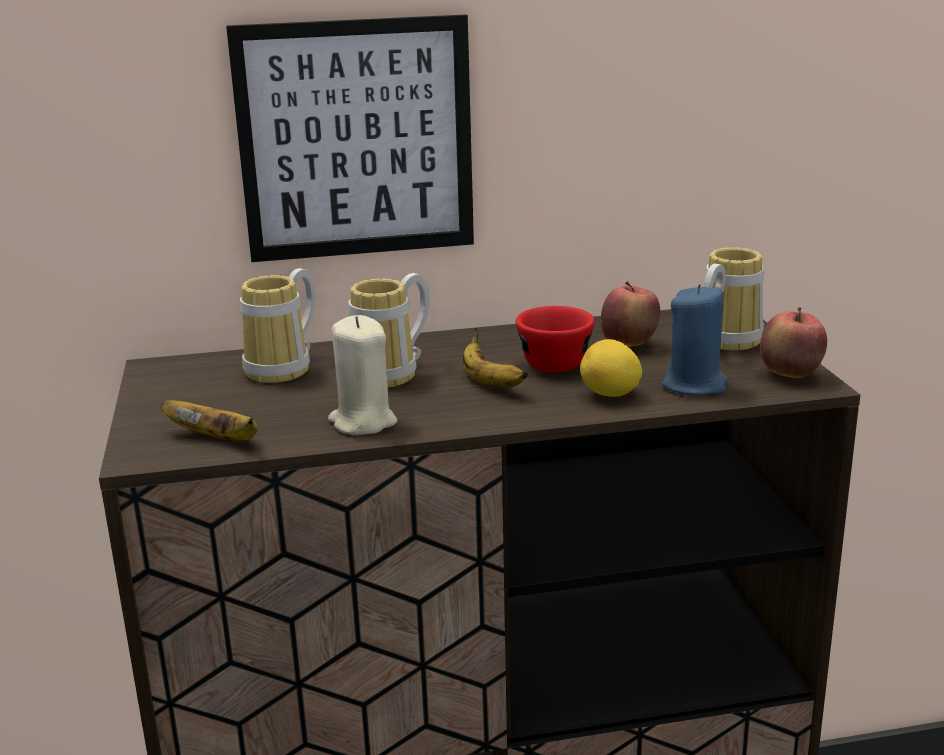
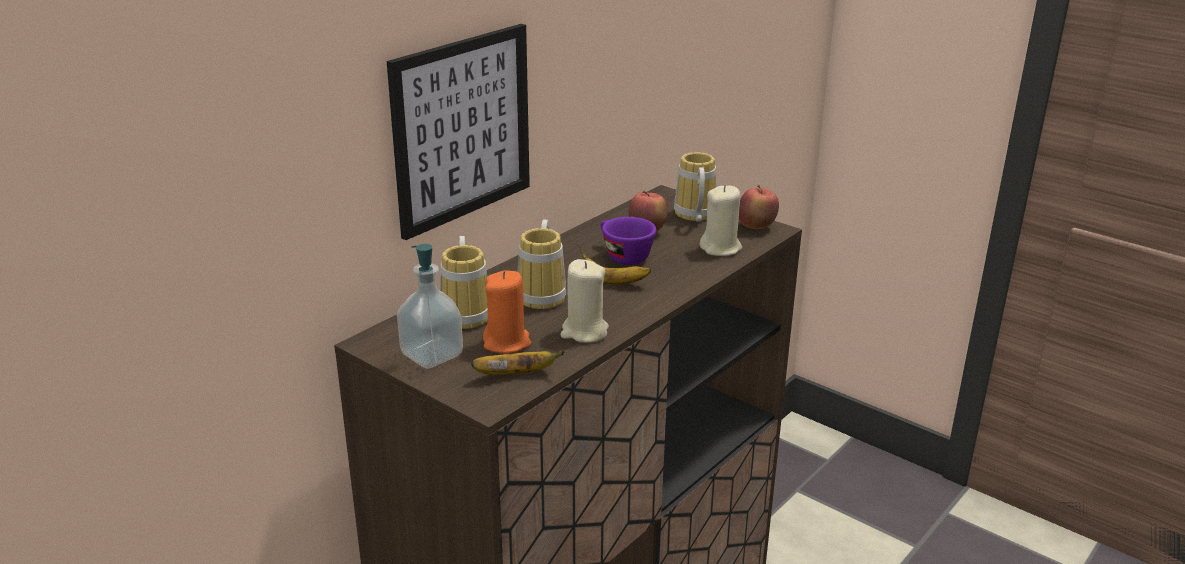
camera: 40 degrees left, 5 degrees up
(181, 394) = (432, 355): none -> soap dispenser
(268, 406) = (507, 343): none -> orange candle
(553, 360) = (622, 256): red cup -> purple cup
(610, 395) = (689, 268): lemon -> none
(695, 385) = (721, 248): blue candle -> beige candle

